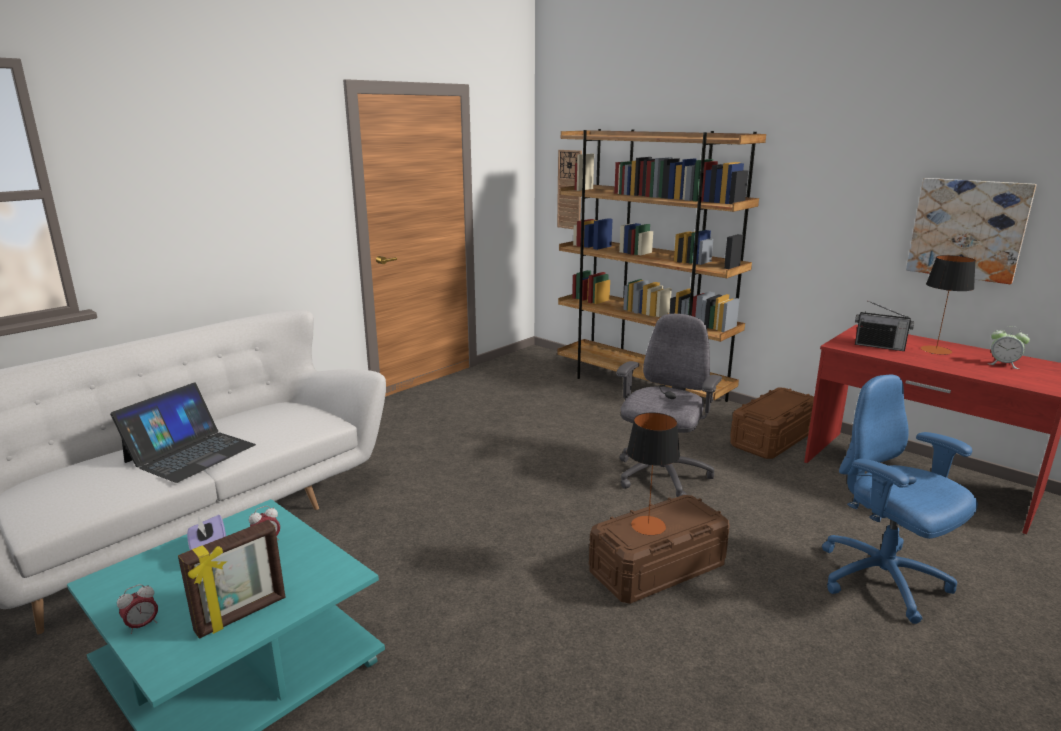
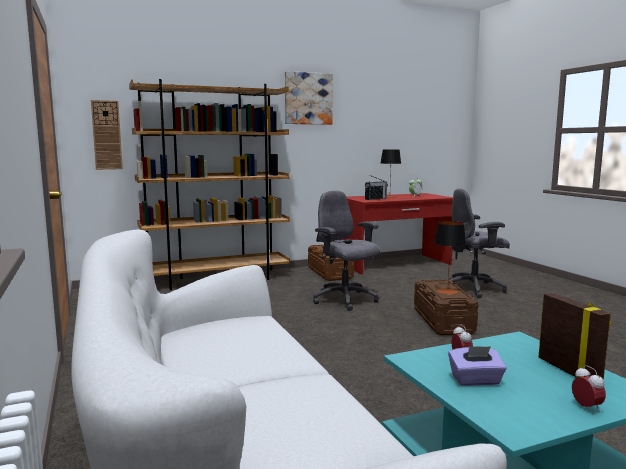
camera: 65 degrees left, 10 degrees down
(190, 453) = (265, 374): laptop -> none
(883, 581) = (474, 289): blue office chair -> grey office chair
(968, 229) = (378, 138): picture -> picture (308, 98)

